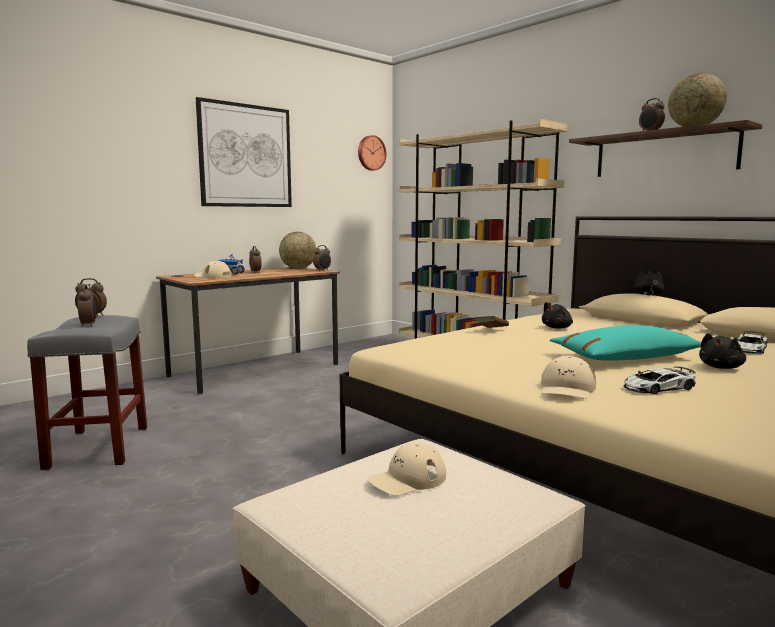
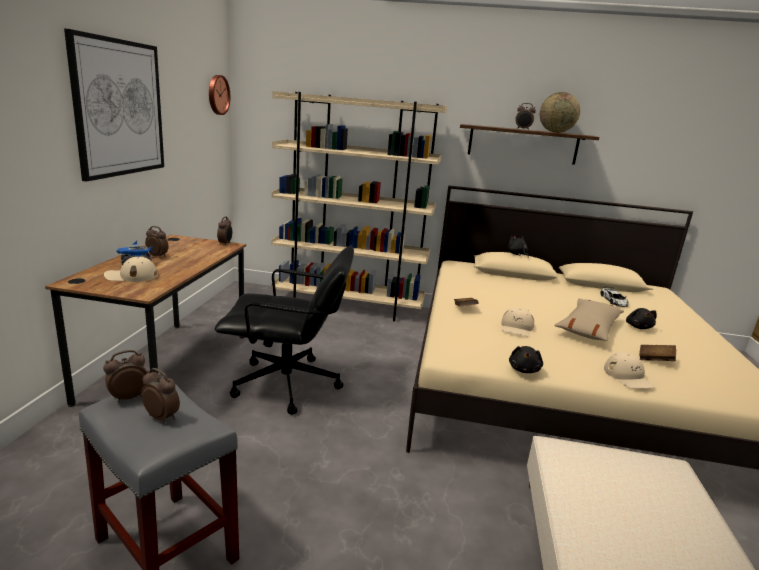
camera: 40 degrees left, 10 degrees up
(298, 268) = (188, 241): globe -> none
(319, 395) = (288, 385): none -> black office chair
(407, 479) = (603, 486): beige cap -> beige cap (516, 327)
(558, 328) = (493, 295): black plush toy -> black plush toy (524, 370)
(626, 358) = (589, 328): turquoise pillow -> beige pillow
(658, 388) = (655, 360): toy car -> brown book

